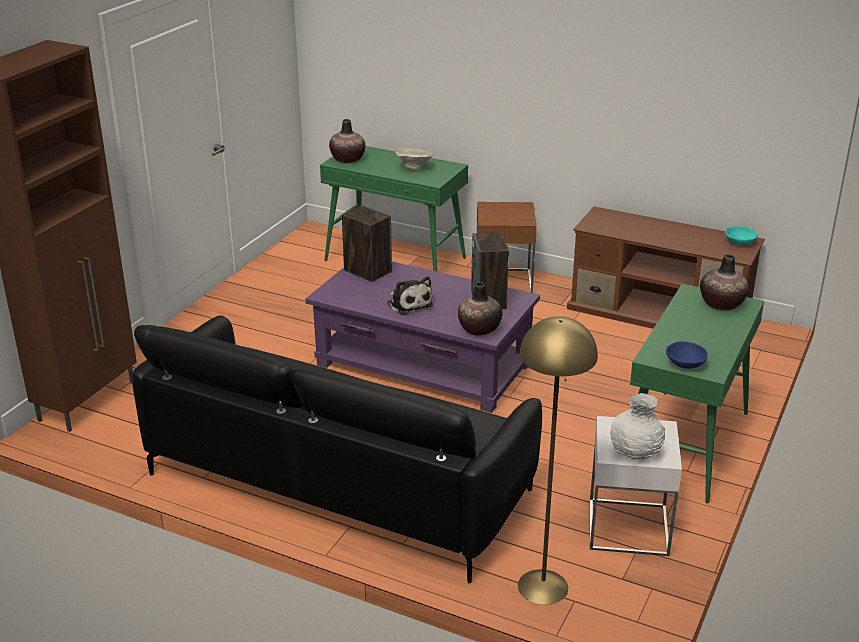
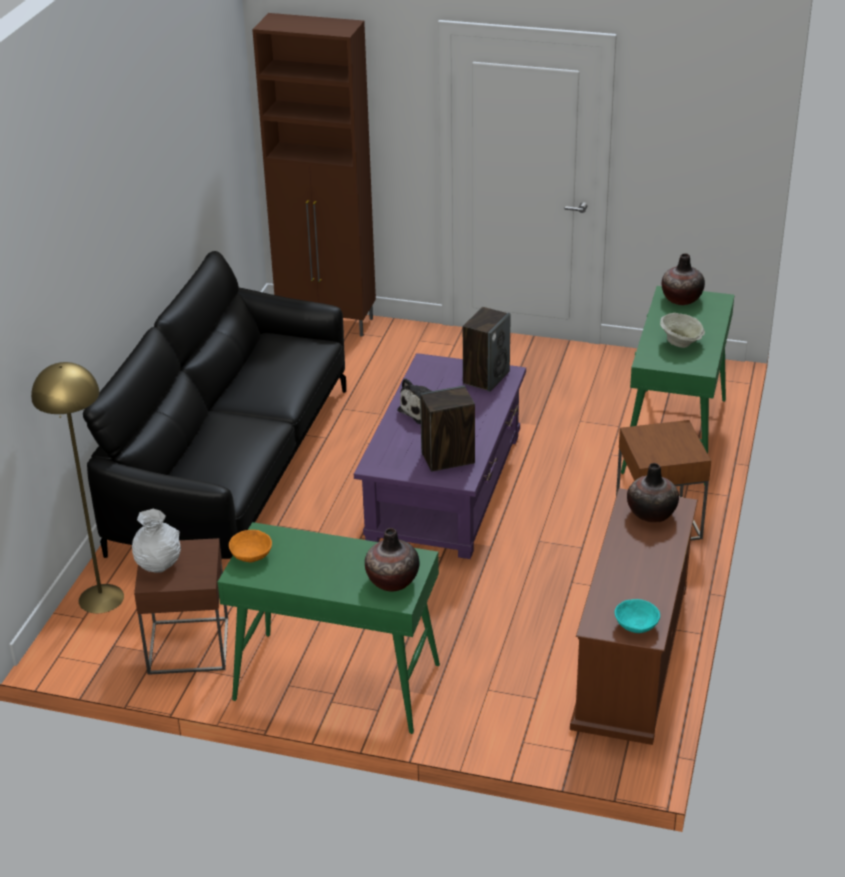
camera: 80 degrees right, 5 degrees up
(479, 329) = (383, 459): vase -> vase (651, 513)
(628, 527) = (188, 646): white side table -> brown side table
(684, 364) = (251, 555): blue bowl -> orange bowl

